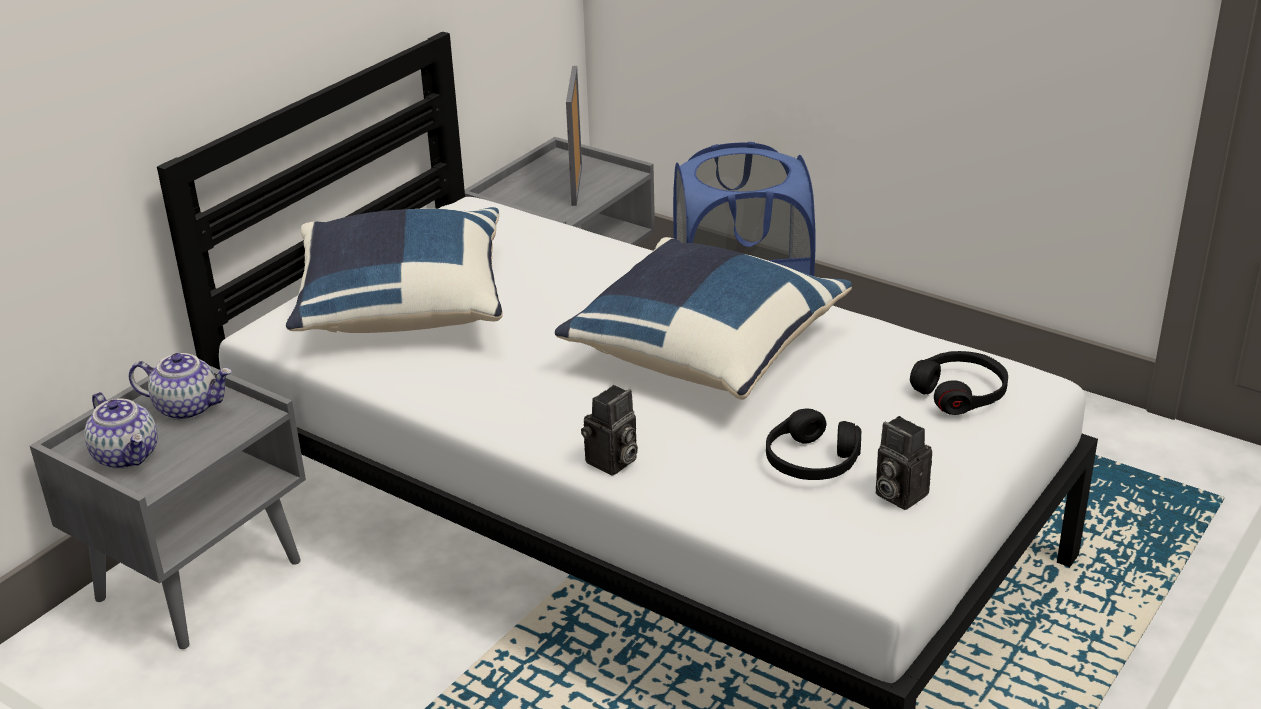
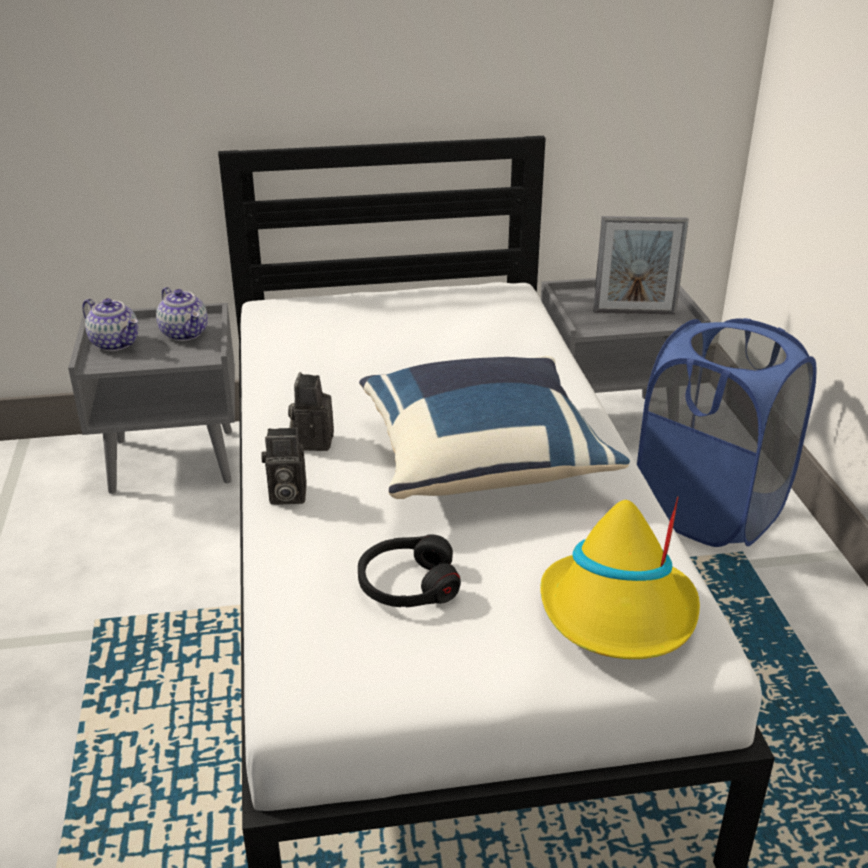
camera: 45 degrees right, 0 degrees up
(127, 455) = (116, 343): teapot -> teapot turned 60 degrees counterclockwise
(402, 307) = (358, 329): blue pillow -> none
(576, 185) = (634, 312): picture frame -> picture frame turned 135 degrees counterclockwise
(897, 494) = (420, 654): camera -> camera (313, 440)
(960, 393) = (619, 613): black headphones -> yellow hat

